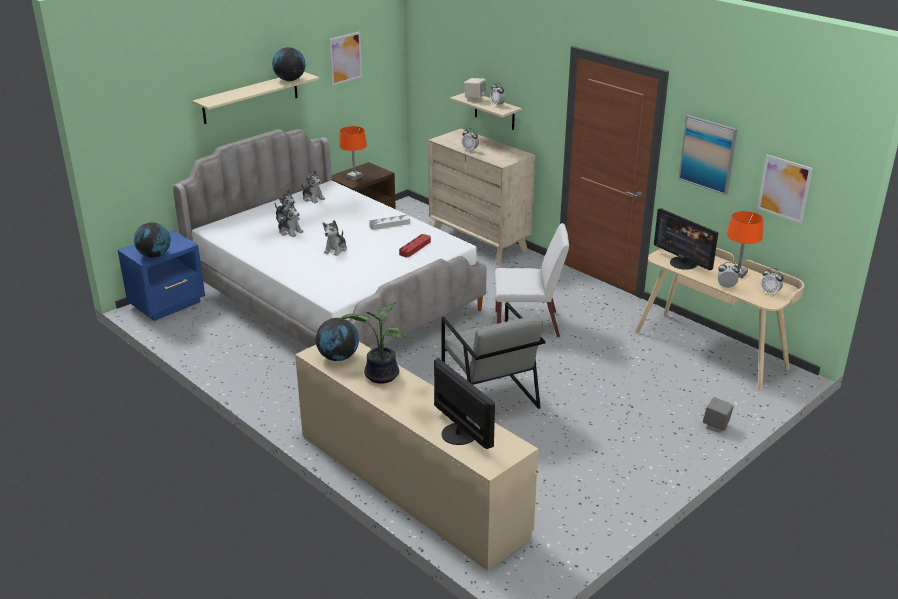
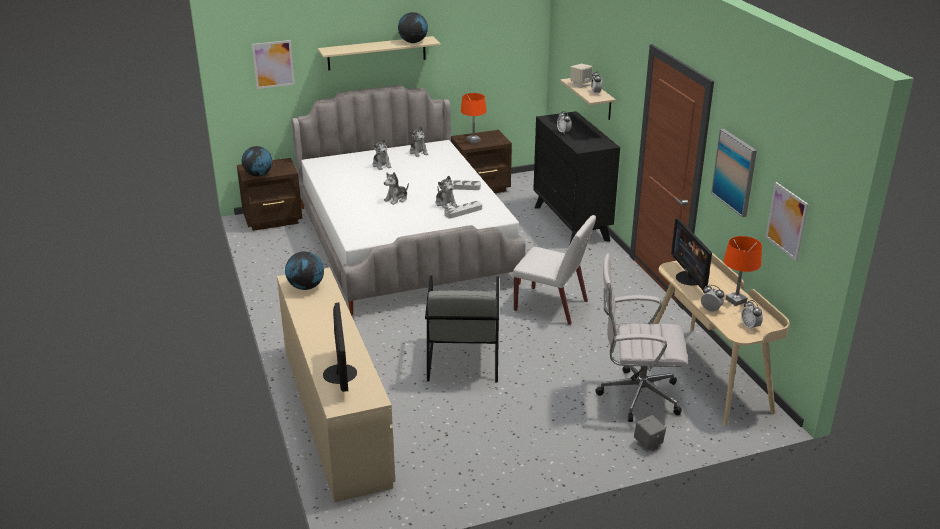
camera: 25 degrees right, 0 degrees up
(168, 304) = (273, 220): blue nightstand -> brown nightstand
(290, 231) = (374, 176): plush toy -> plush toy (445, 203)
(345, 58) = (480, 29): picture -> picture (273, 64)
(380, 376) = (323, 310): potted plant -> none
(415, 248) = (463, 212): red tray -> grey tray
(479, 242) = (571, 223): beige dresser -> black dresser
(669, 386) = (635, 396): none -> white office chair

